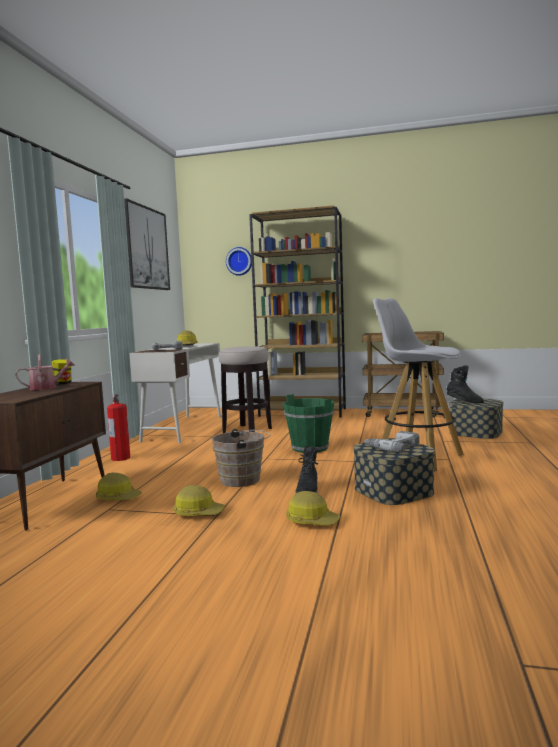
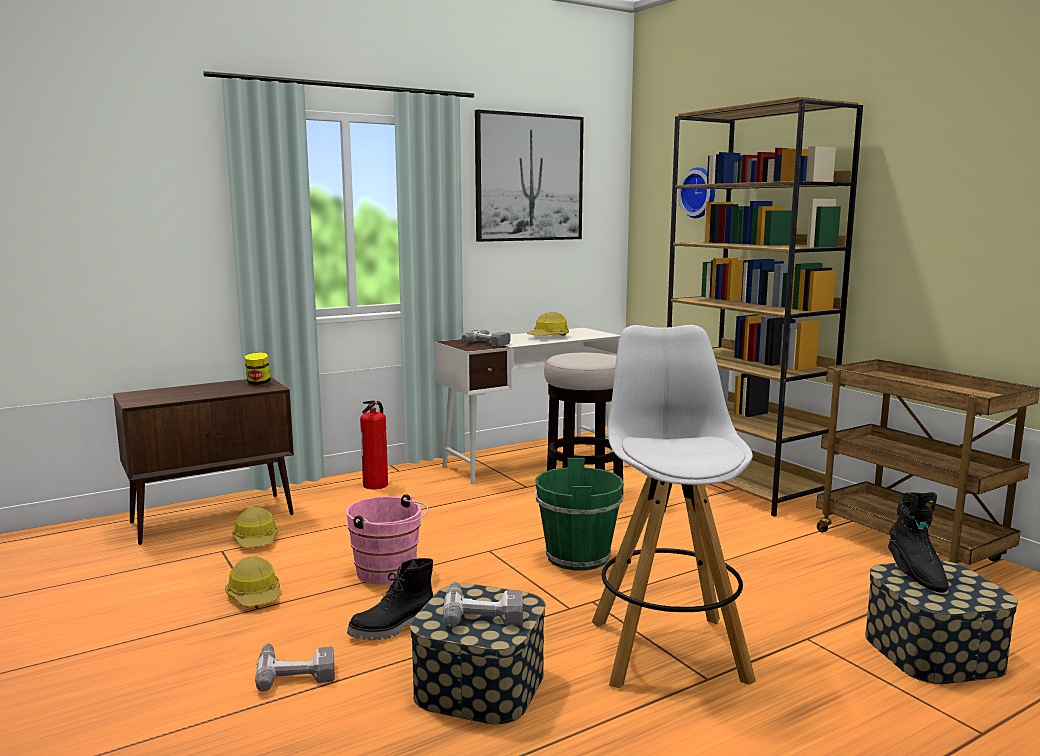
camera: 45 degrees right, 5 degrees up
(47, 388) = (223, 388): watering can -> none
(243, 480) = (389, 572): brown bucket -> pink bucket
(312, 521) = (296, 670): hard hat -> power drill

